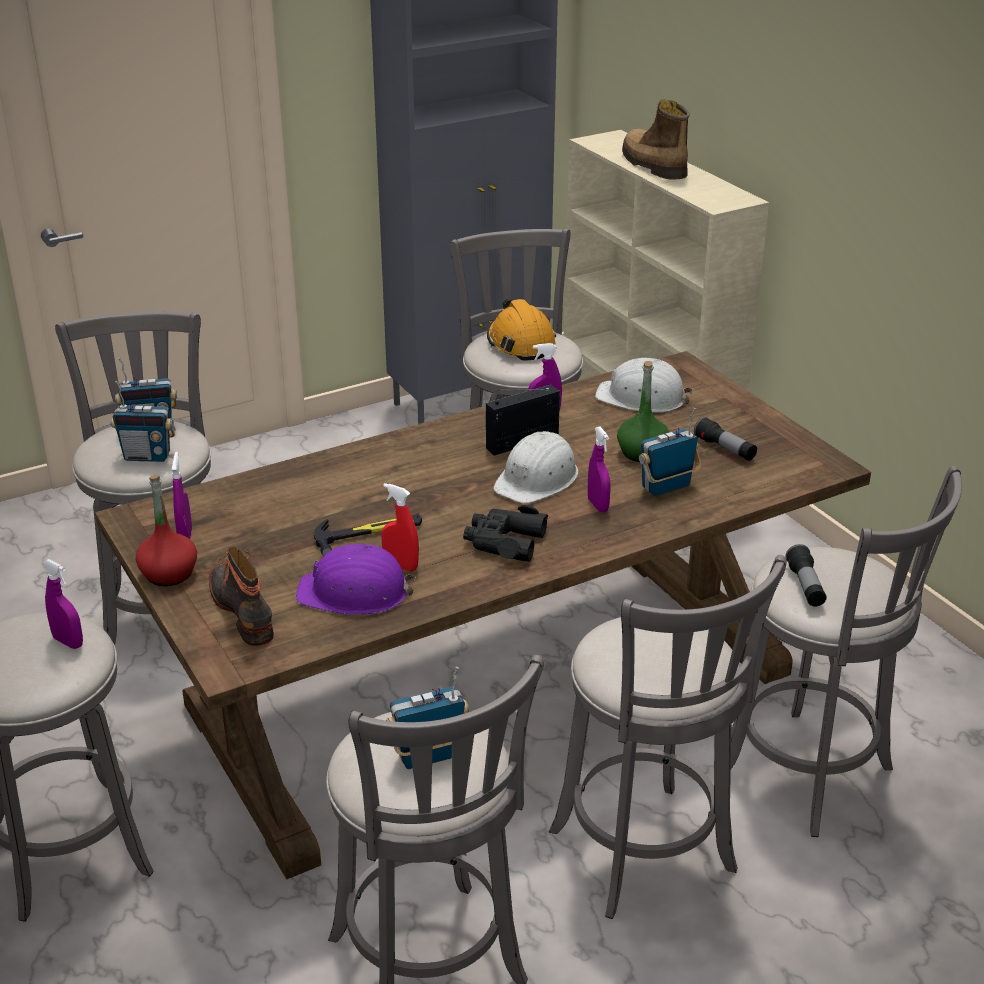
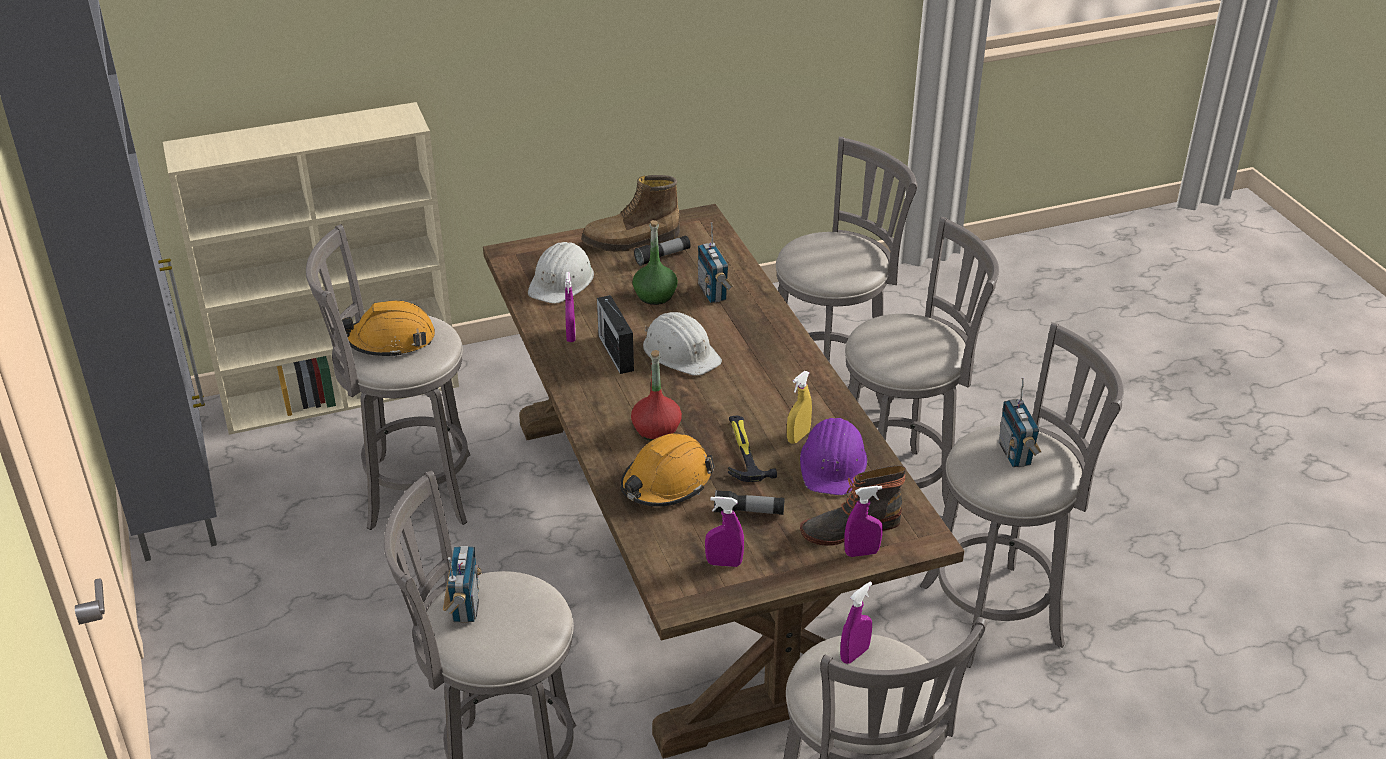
camera: 80 degrees left, 5 degrees up
(147, 456) = (526, 608): radio -> none
(168, 573) = (785, 574): red bottle -> red bottle (656, 430)
(308, 492) = (666, 483): none -> orange hard hat
(401, 566) = (798, 437): red spray bottle -> yellow spray bottle
(504, 542) = (774, 380): black binoculars -> none
(598, 505) = (730, 328): purple spray bottle -> purple spray bottle (861, 553)
(652, 165) = (284, 140): boot -> boot (631, 241)
(805, 586) = (837, 266): flashlight -> flashlight (749, 512)

